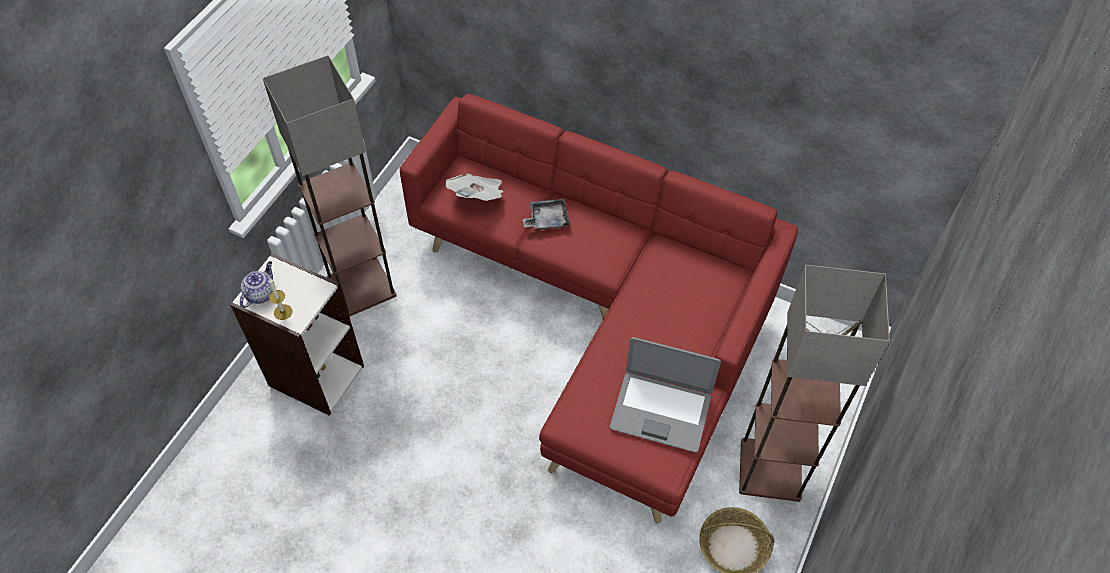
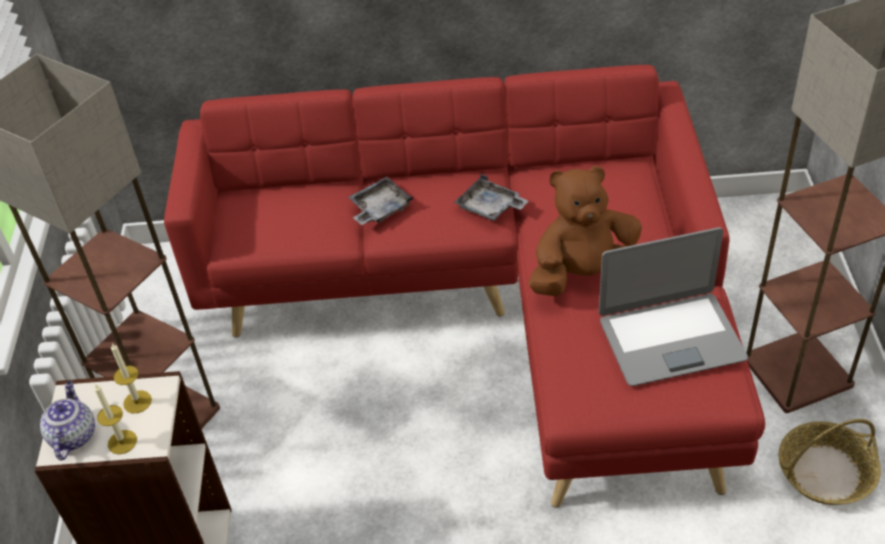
camera: 25 degrees left, 10 degrees down
(305, 290) = (137, 402): none -> candle
(478, 196) = (277, 222): newspaper -> none
(616, 255) = (490, 208): none -> grey tray
(640, 337) = (583, 275): none -> brown plush toy

